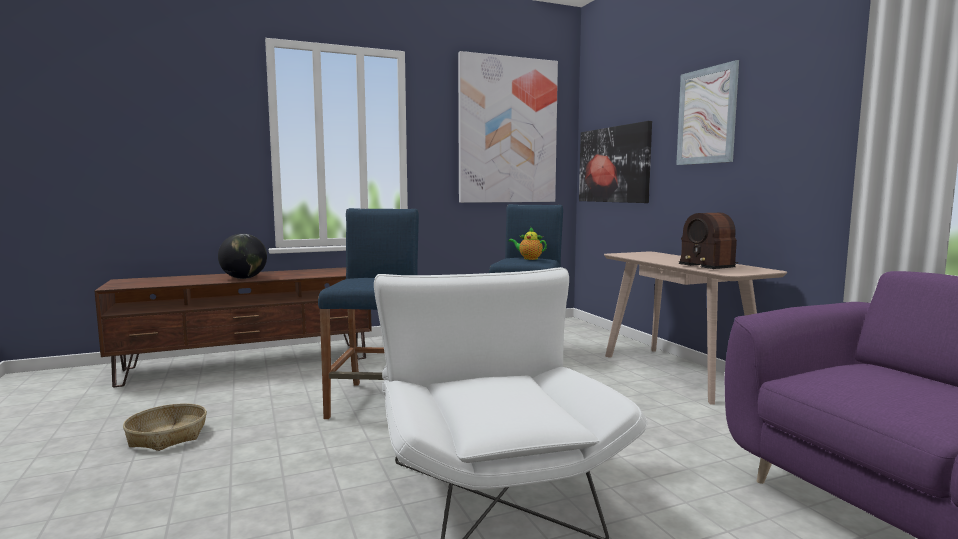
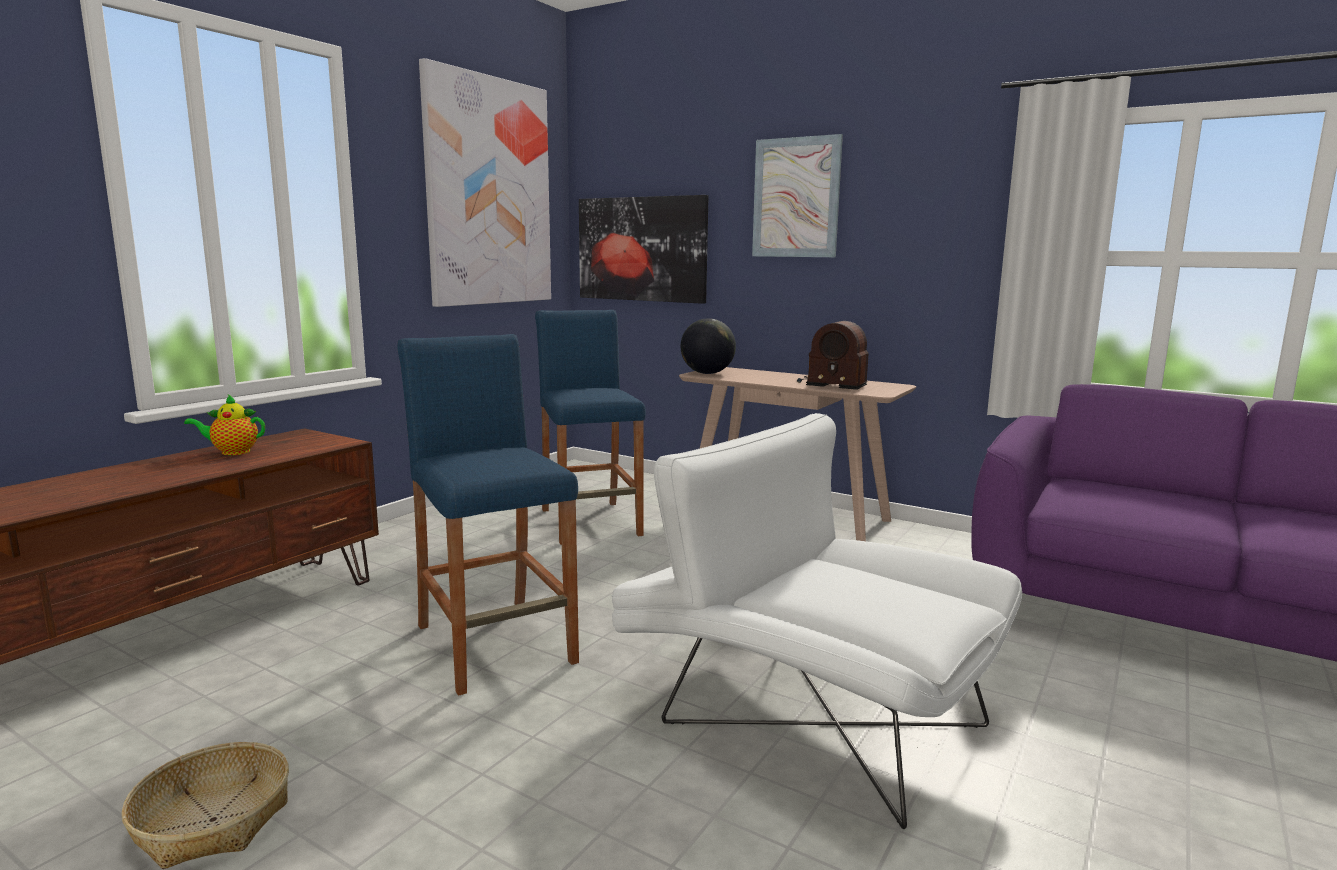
camera: 35 degrees left, 5 degrees up
(244, 278) = (141, 481): globe -> globe (707, 373)
(529, 258) = (597, 391): teapot -> teapot (232, 452)

